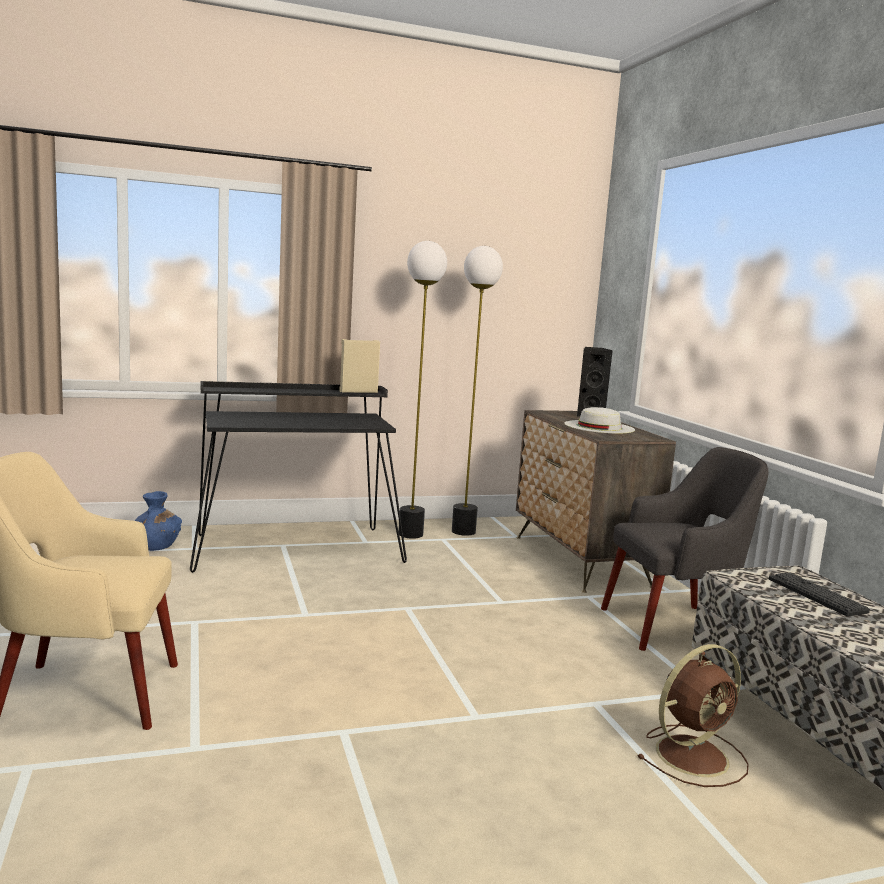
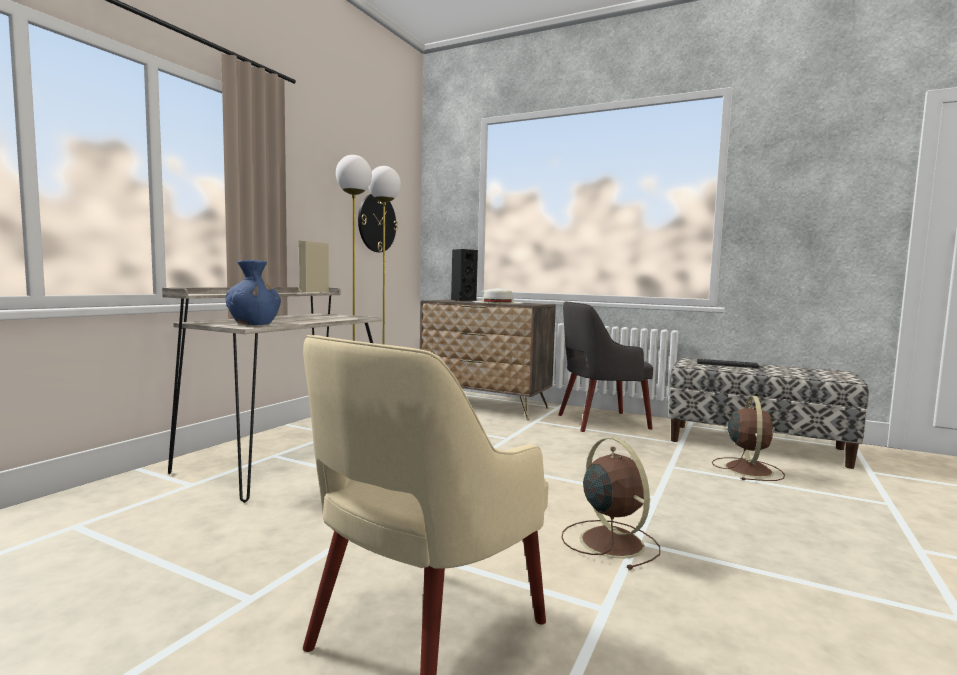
camera: 45 degrees left, 5 degrees down
(156, 546) = (141, 497): blue vase -> blue vase (254, 324)
(295, 547) = (290, 453): black desk -> beige desk
(325, 719) = (610, 541): none -> brown fan
(506, 308) = (376, 222): none -> wall clock
(673, 626) = (601, 421): grey armchair -> grey armchair turned 135 degrees counterclockwise

